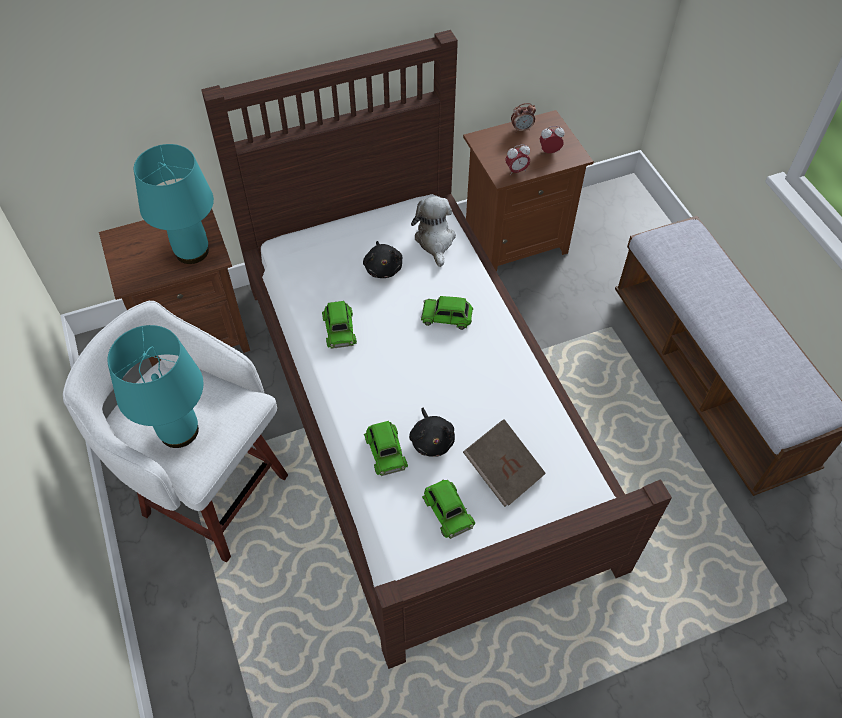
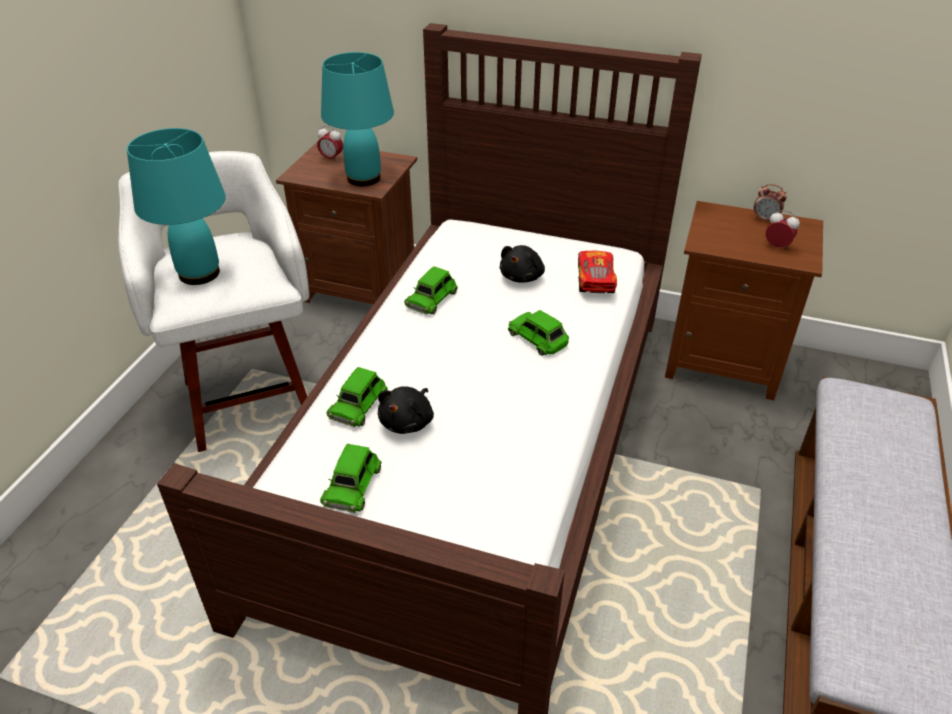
camera: 40 degrees right, 15 degrees down
(435, 240) = (595, 280): plush toy -> toy car
(503, 471) = (444, 488): brown book -> none
(516, 171) = (721, 246): alarm clock -> alarm clock (331, 158)

